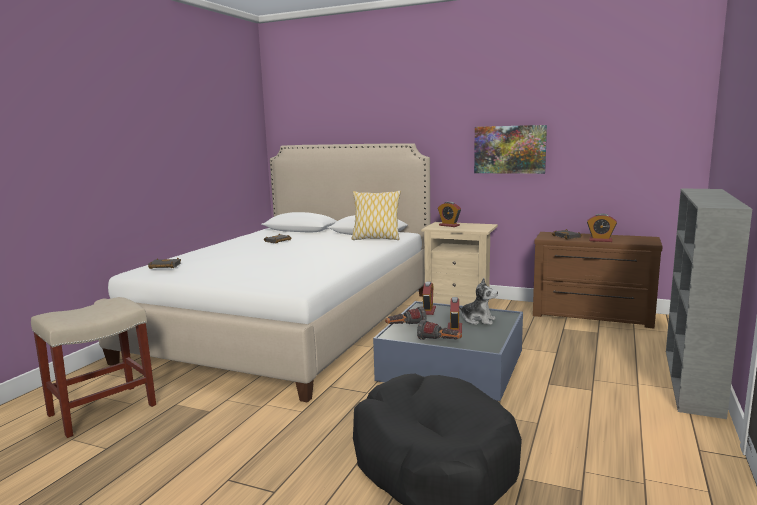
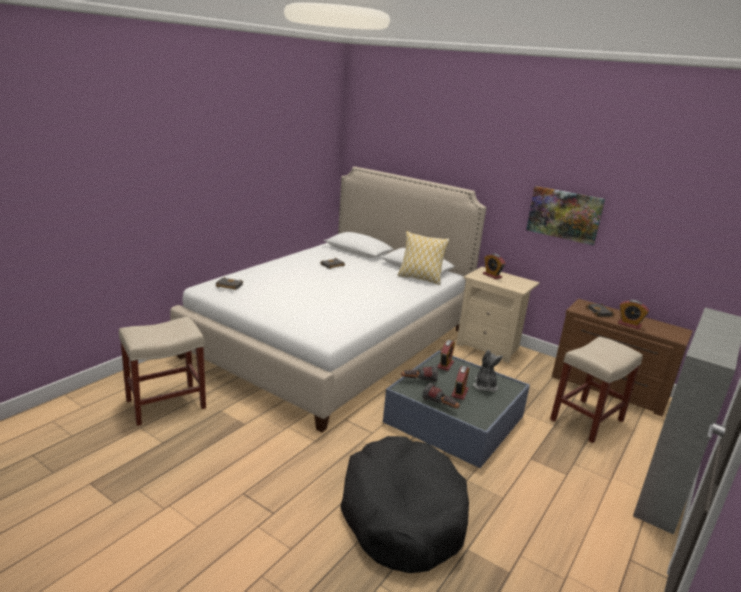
camera: 10 degrees right, 10 degrees up
(478, 320) = (485, 386): plush toy -> plush toy turned 120 degrees counterclockwise
(586, 343) = (586, 420): none -> beige stool

